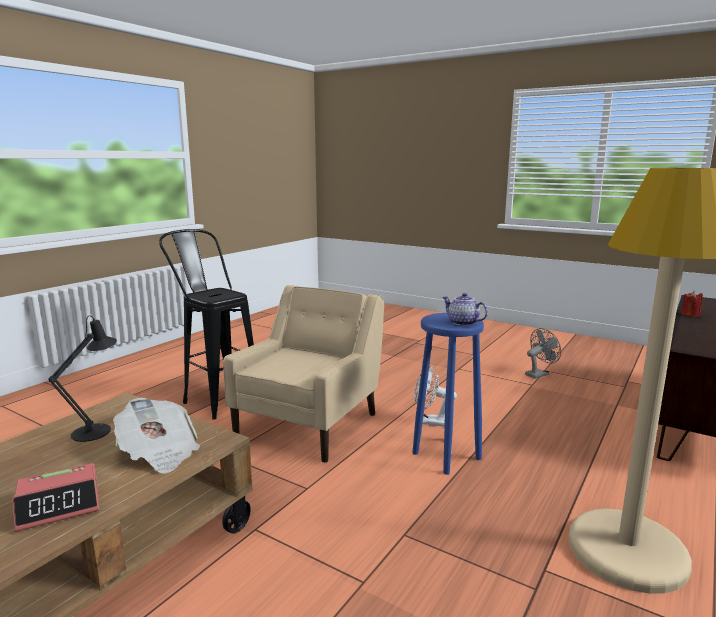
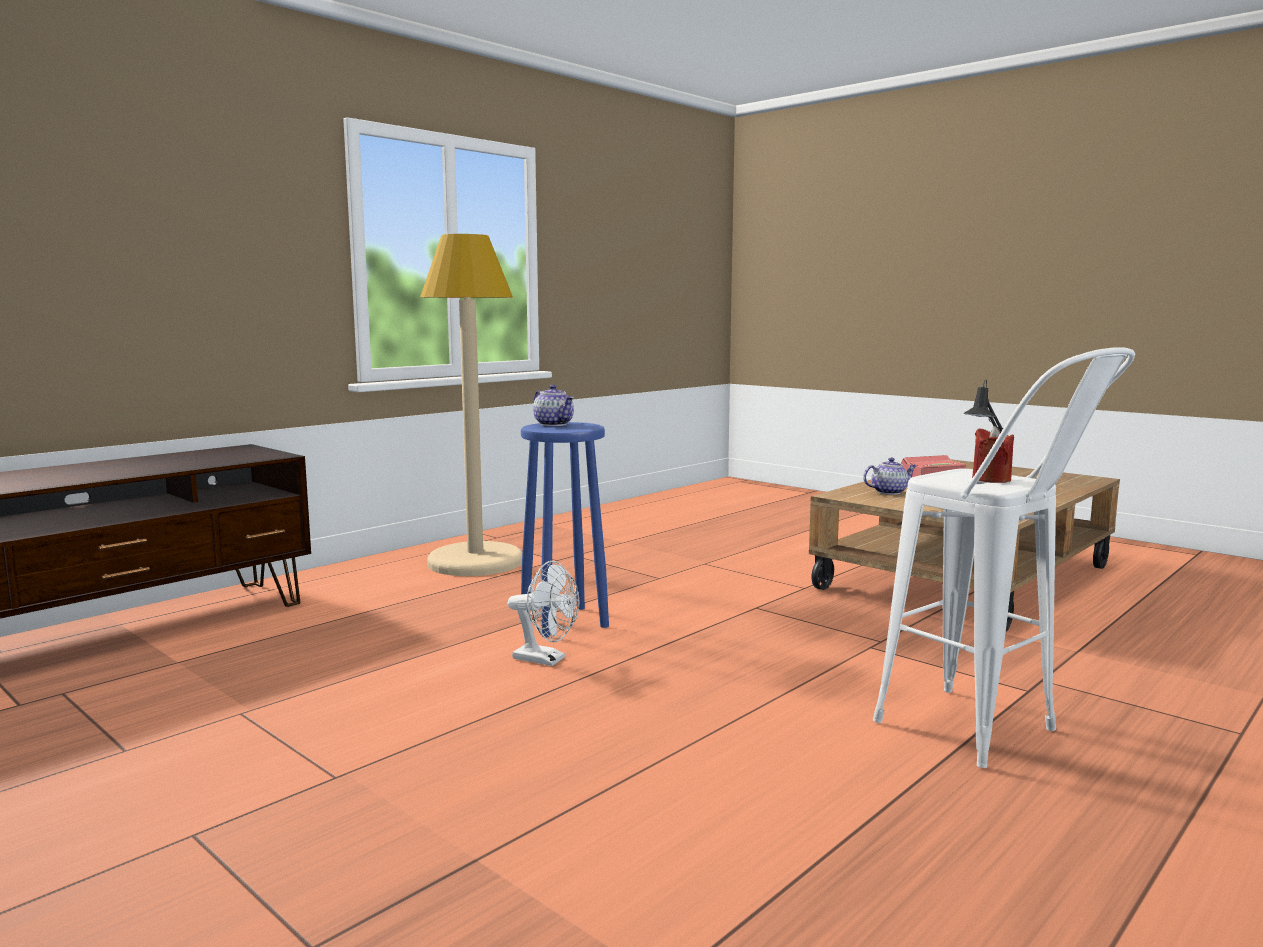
camera: 170 degrees left, 5 degrees down
(159, 453) = (889, 492): newspaper -> teapot
(216, 398) = (988, 736): black stool -> white stool
(310, 424) = (760, 671): beige armchair -> none
(539, 374) = (163, 740): grey fan -> none
(690, 314) = (68, 481): red candle -> red candle (991, 479)

